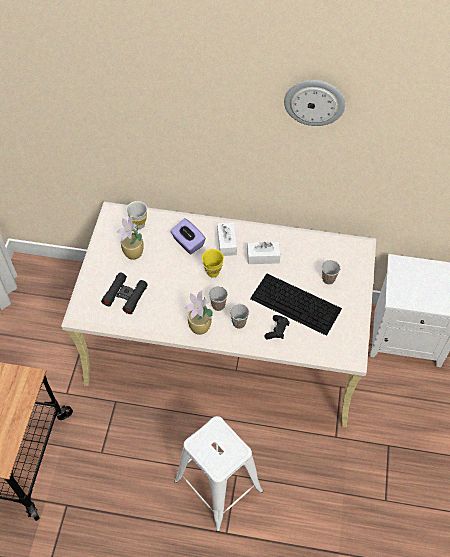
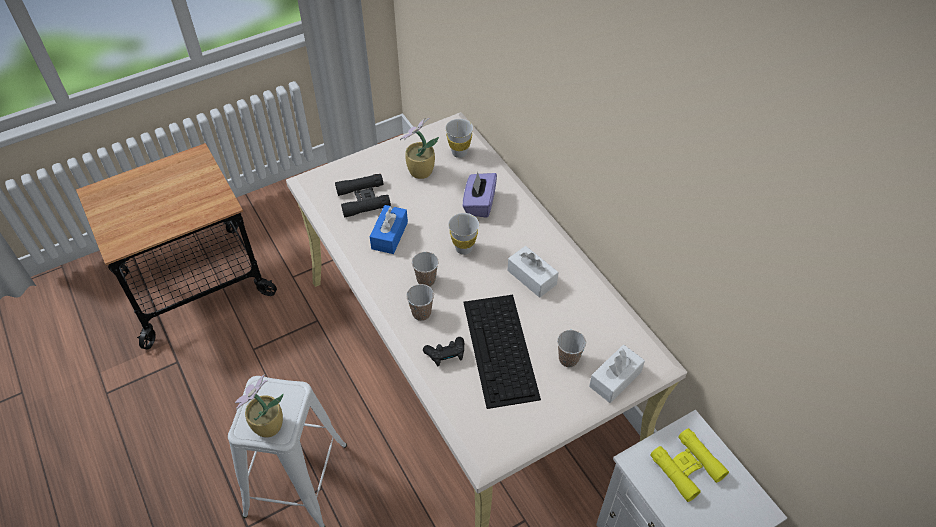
camera: 50 degrees right, 5 degrees down
(167, 301) = (389, 235): none -> blue tissue box
(200, 328) = (382, 284): potted plant -> potted plant (267, 427)
(213, 272) = (463, 248): yellow cup -> white cup
(227, 243) = (515, 234): white tissue box -> white tissue box (615, 379)
(314, 102) = (662, 89): wall clock -> none
(415, 281) = (687, 467): none -> yellow binoculars

